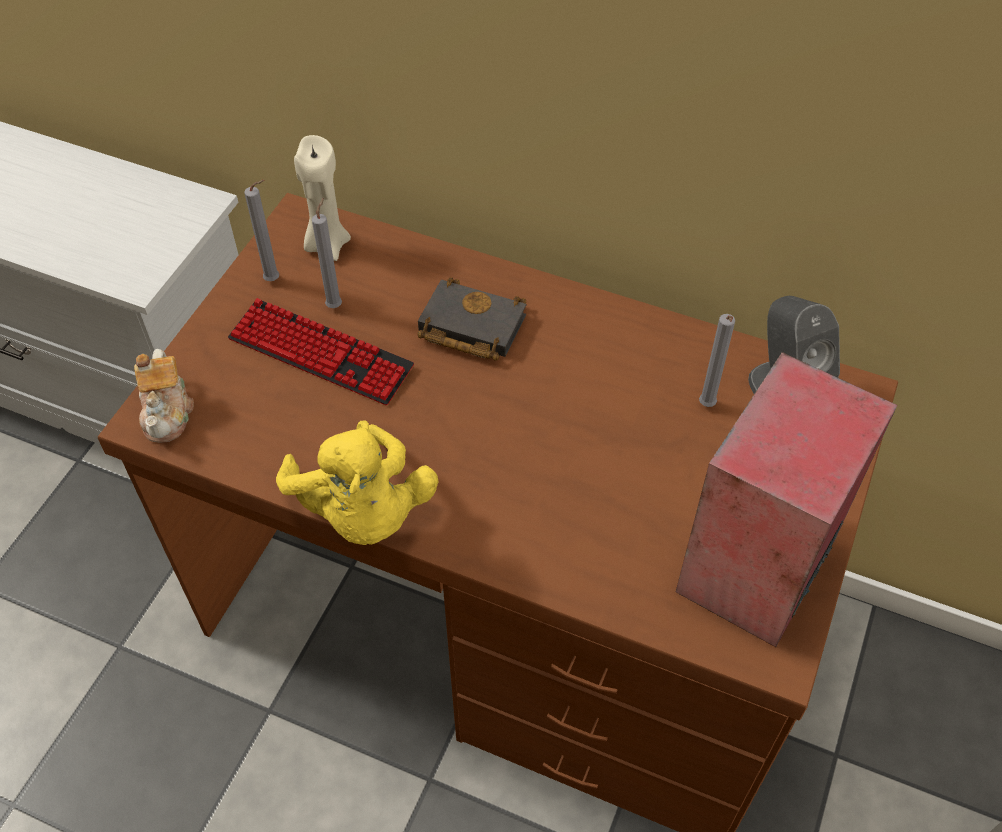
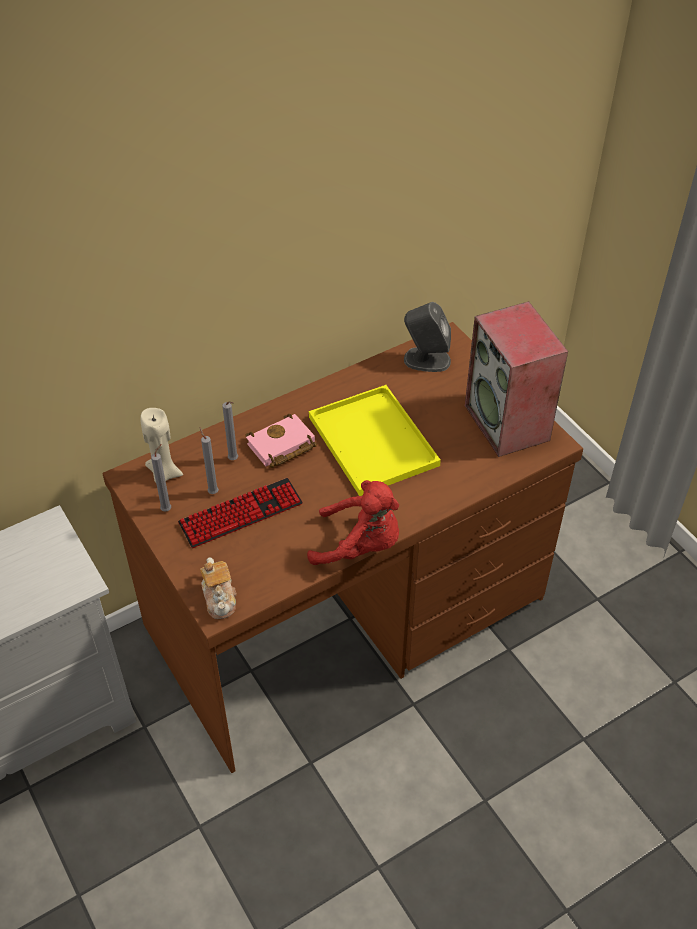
camera: 55 degrees left, 5 degrees down
(168, 412) = (220, 598): teapot -> teapot turned 45 degrees clockwise
(362, 512) = (360, 545): yellow plush toy -> red plush toy
(468, 327) = (281, 446): black book -> pink book
(566, 415) = (370, 440): none -> yellow tray
(706, 407) = (410, 389): grey candle -> grey candle (234, 460)

